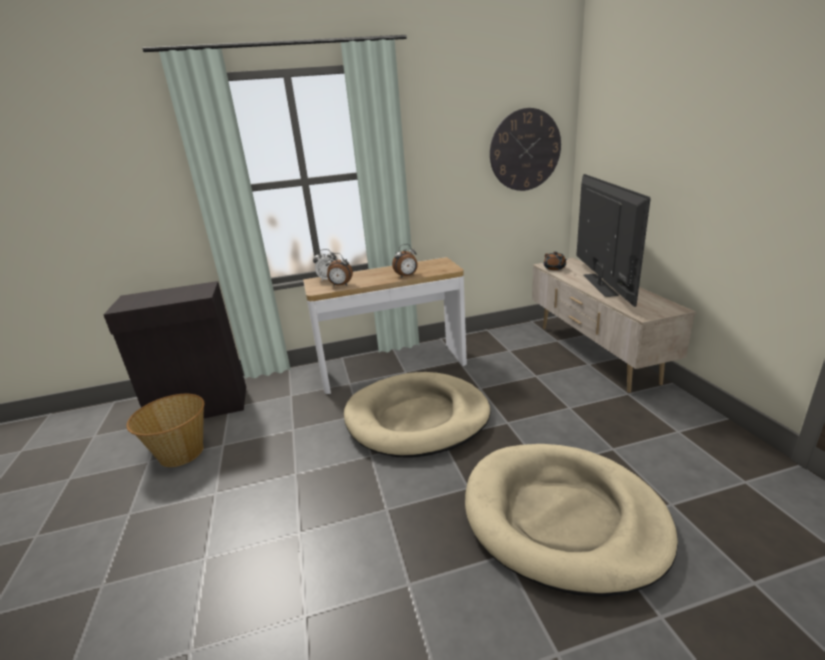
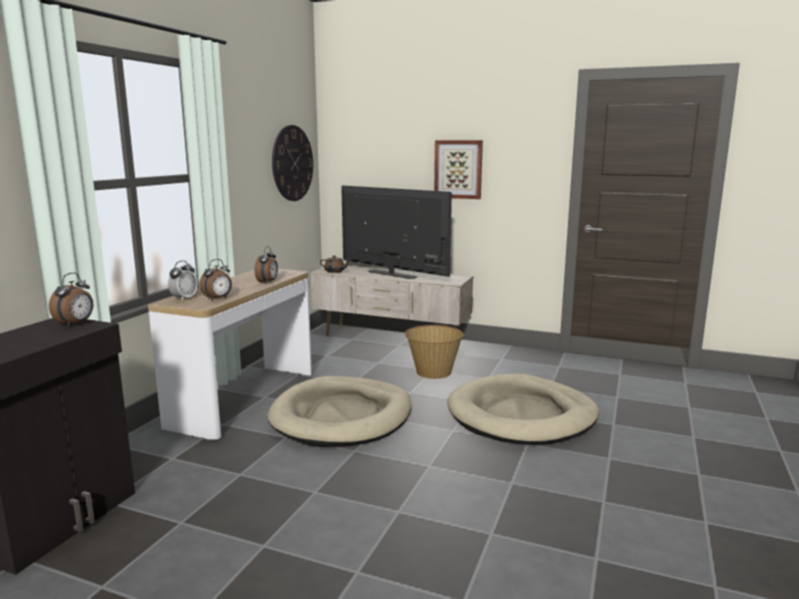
camera: 55 degrees left, 10 degrees down
(180, 453) = (135, 556): basket -> basket (433, 372)
(201, 291) = (76, 324): none -> alarm clock
(703, 160) = (458, 169): none -> picture

